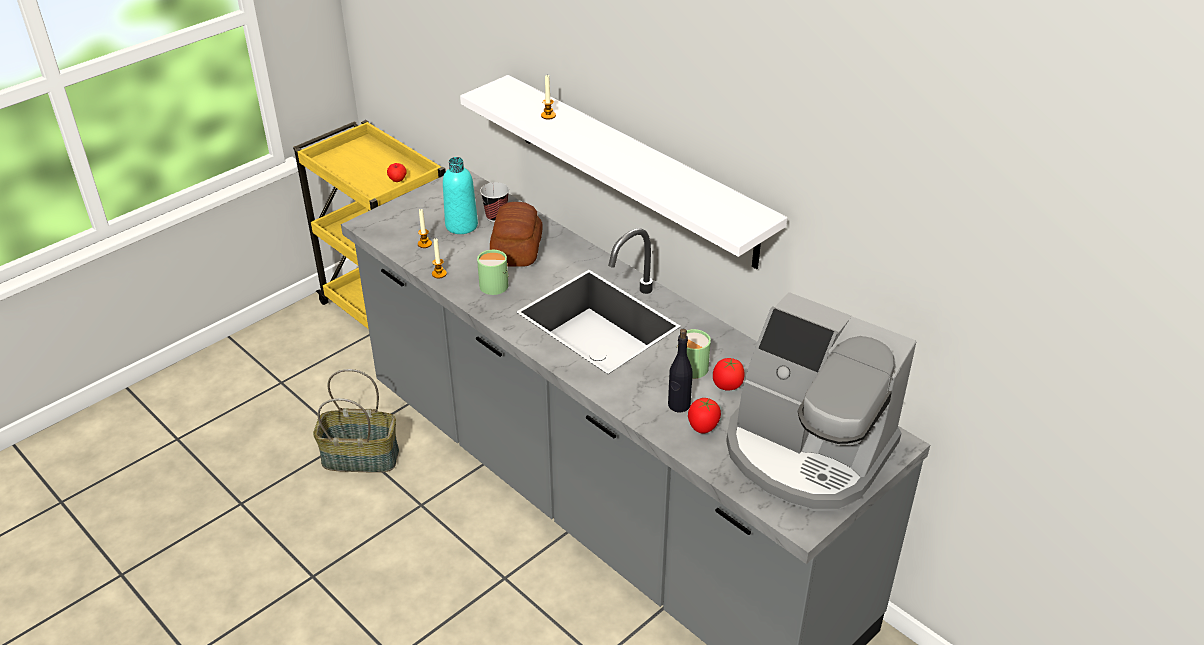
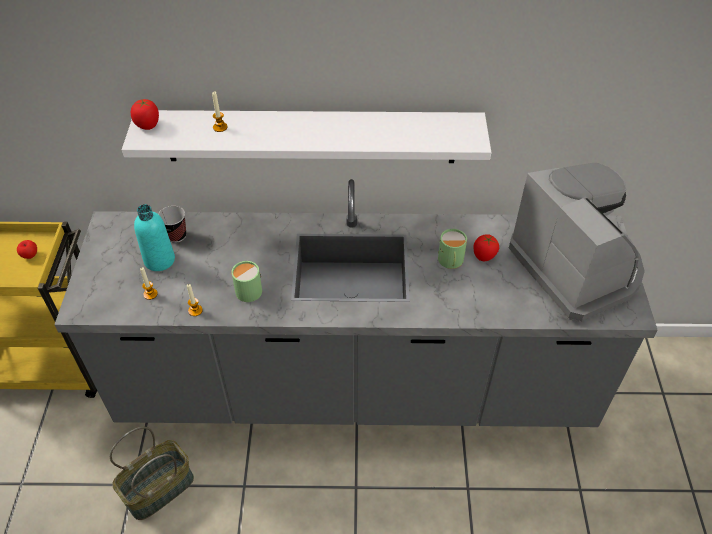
camera: 45 degrees left, 10 degrees up
(516, 251) = (228, 253): bread -> none
(678, 405) = (476, 290): black bottle -> none
(703, 427) = (508, 294): tomato -> tomato (148, 125)
(806, 452) = (576, 267): coffee machine -> coffee machine turned 105 degrees counterclockwise

